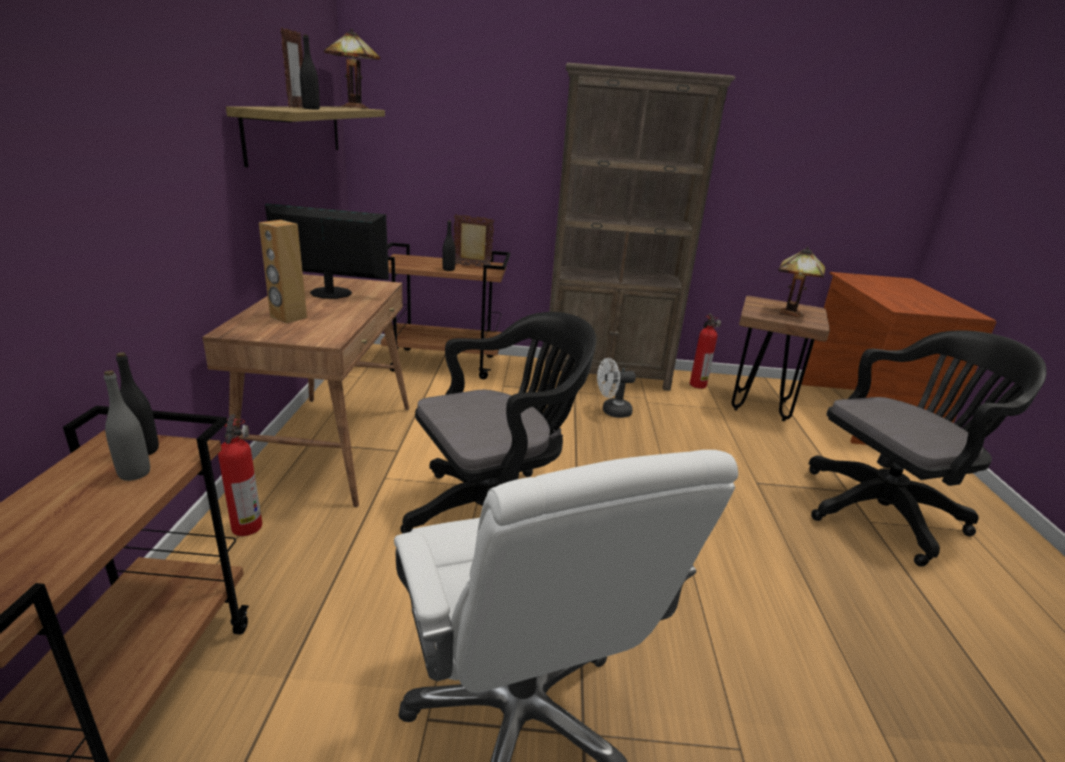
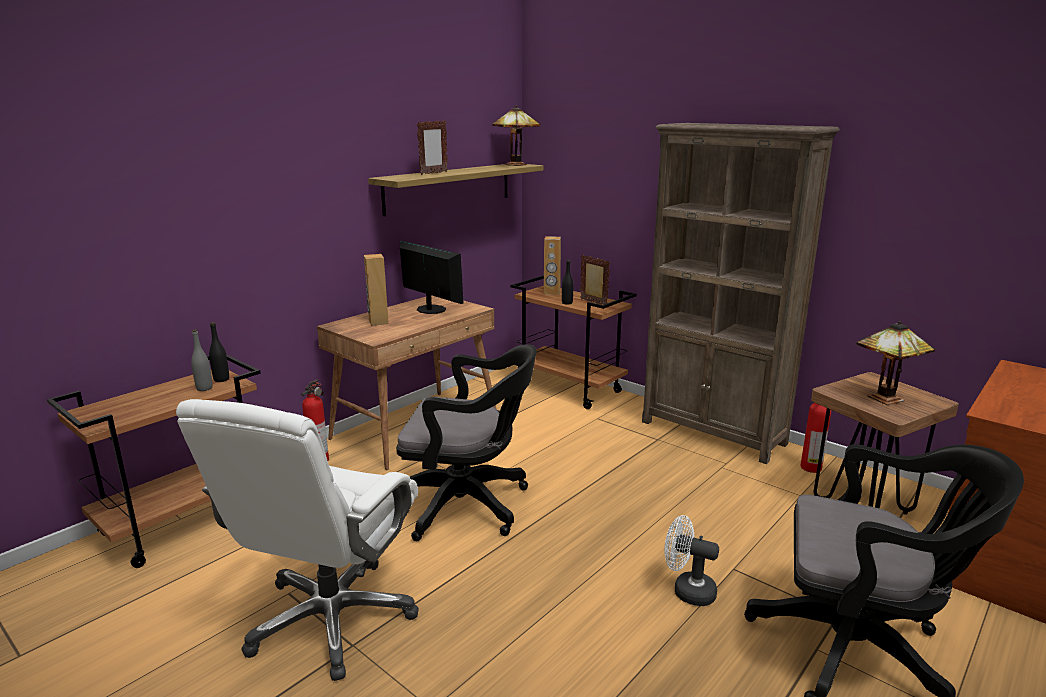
camera: 40 degrees right, 5 degrees down
(311, 109) = (439, 174): black bottle -> none
(415, 261) = (552, 293): none -> brown speaker
(612, 412) = (670, 465): white fan -> white fan (687, 590)

